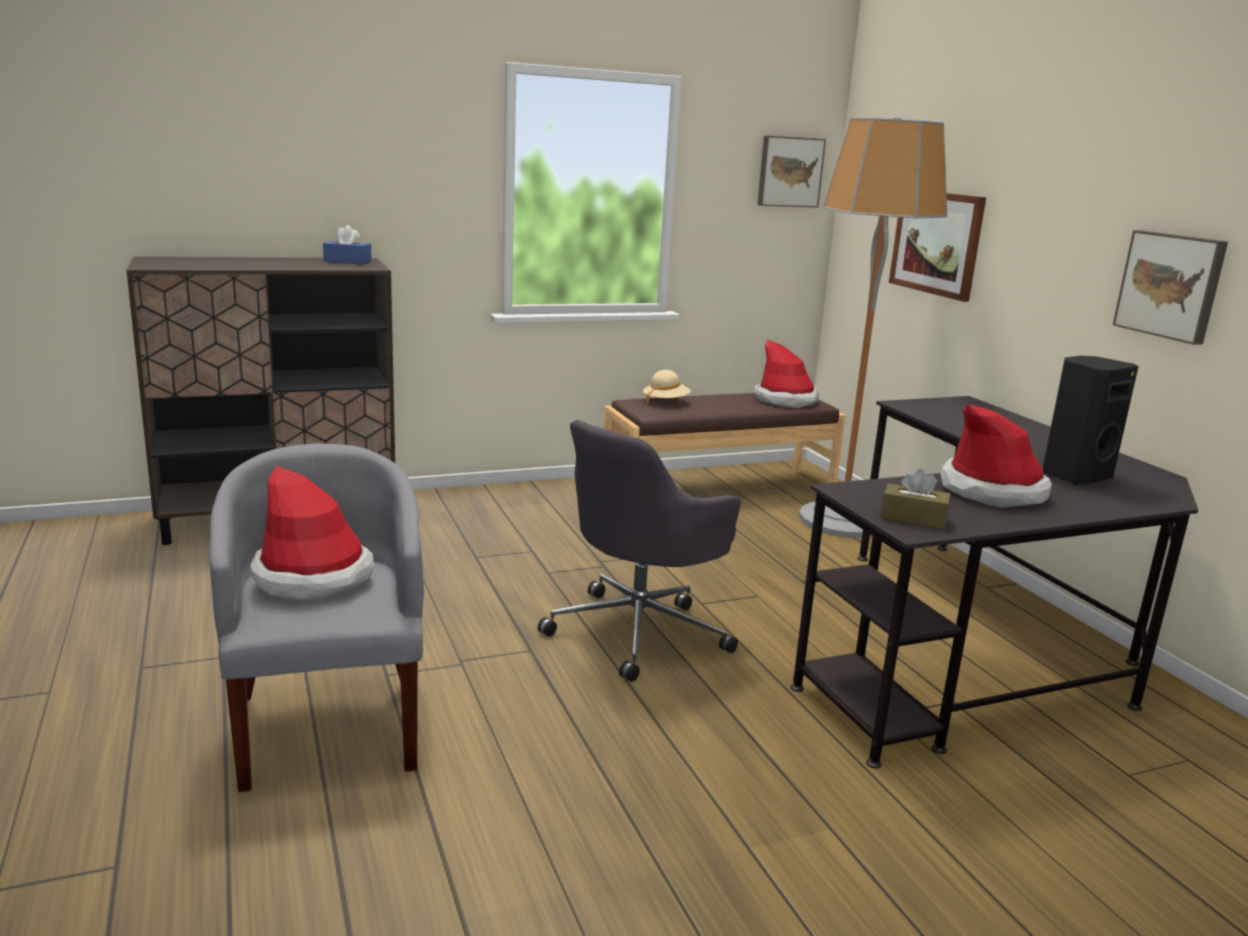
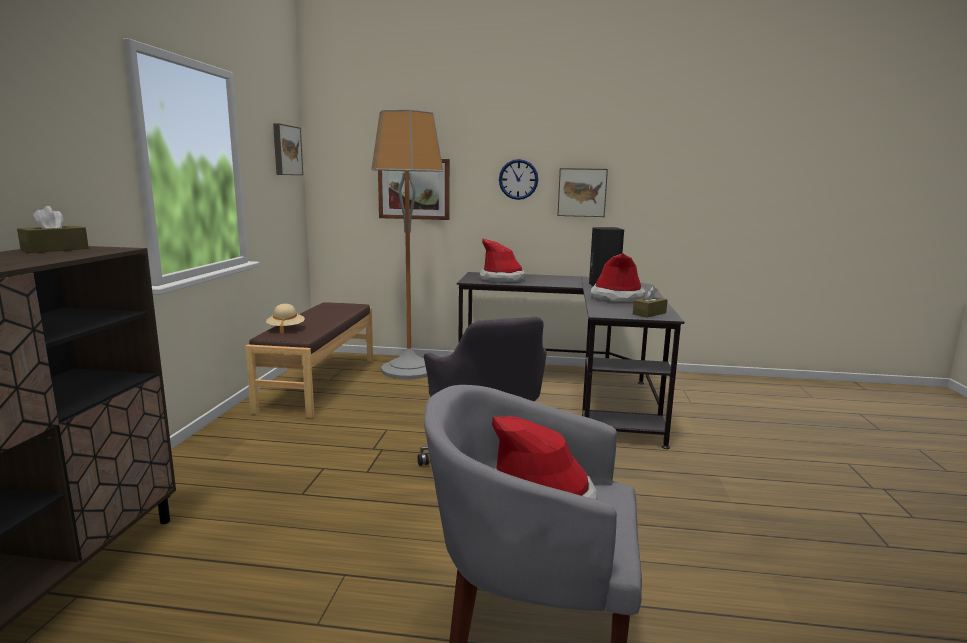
camera: 60 degrees left, 5 degrees down
(347, 261) = (55, 249): blue tissue box -> brown tissue box
(785, 400) = (336, 308): hat -> hat (502, 279)
(1072, 244) = (518, 179): none -> wall clock

